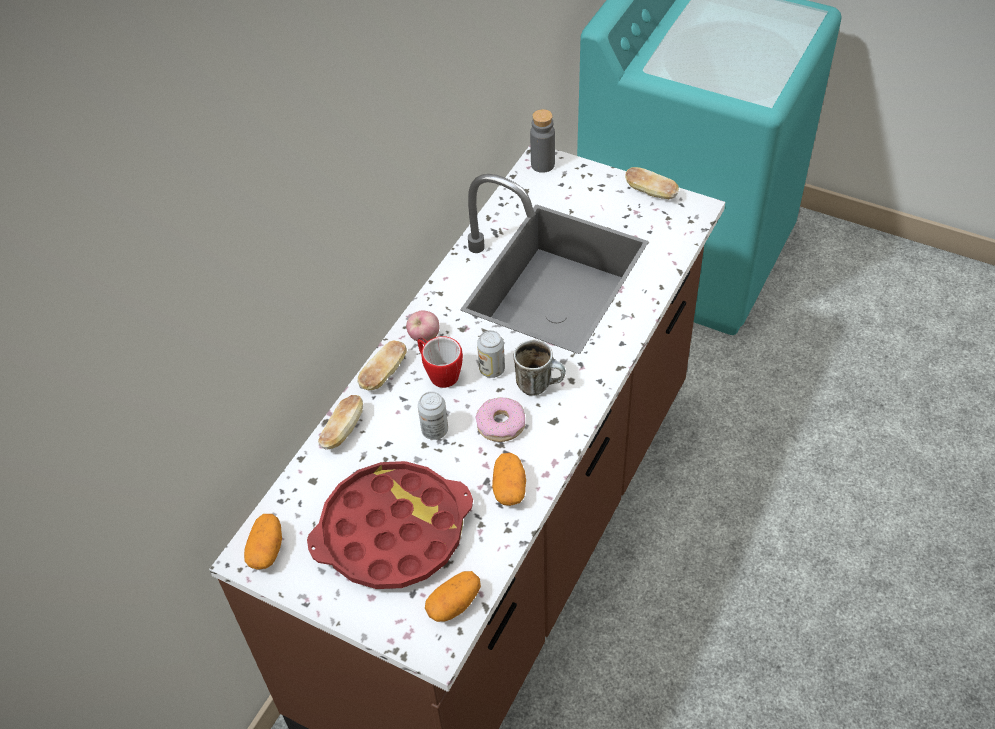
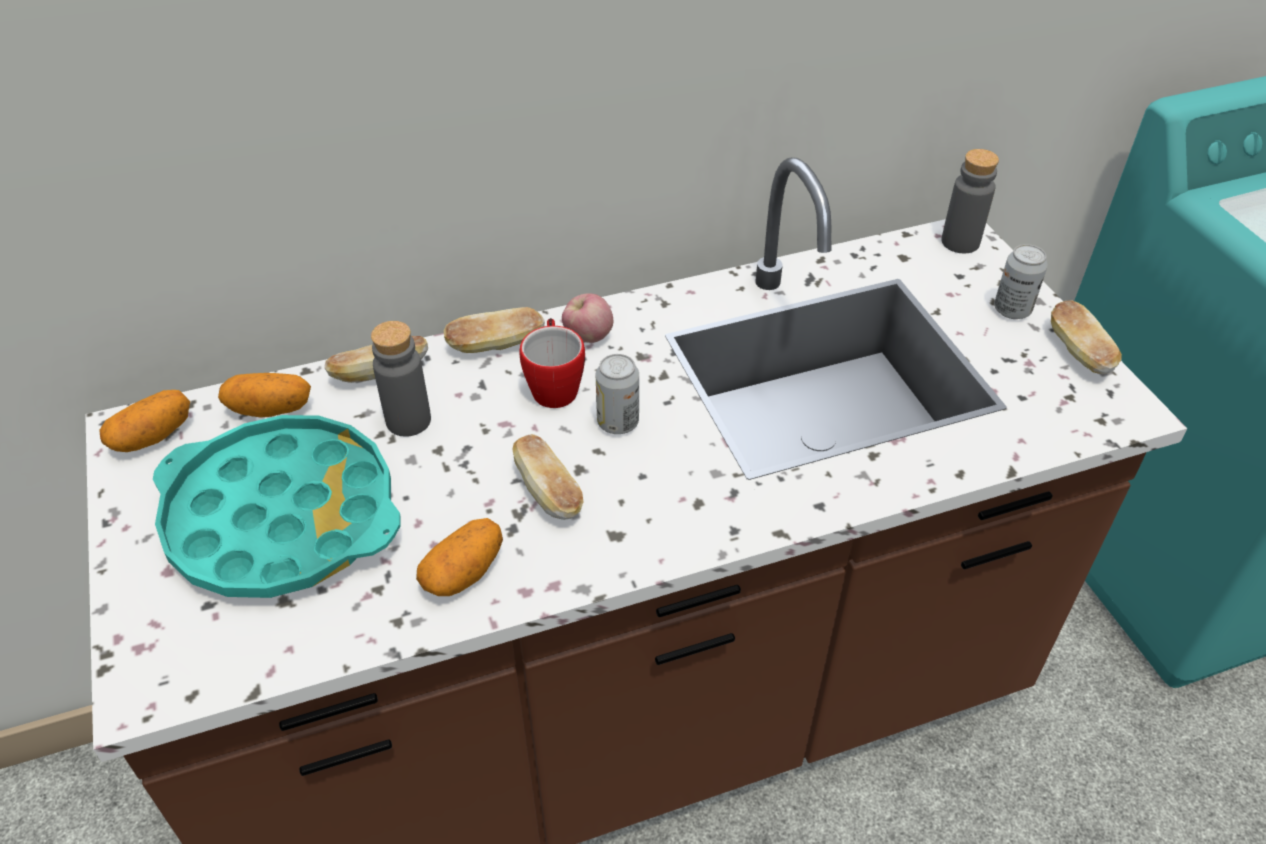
camera: 40 degrees right, 5 degrees down
(390, 442) = (408, 420): none -> grey bottle
(392, 532) = (282, 518): red tray -> turquoise tray
(435, 430) = (469, 443): can -> can (1012, 310)
(454, 604) = (229, 657): potato -> potato (270, 409)
(501, 424) = (548, 491): donut -> bread
(540, 385) = (652, 480): mug -> none

